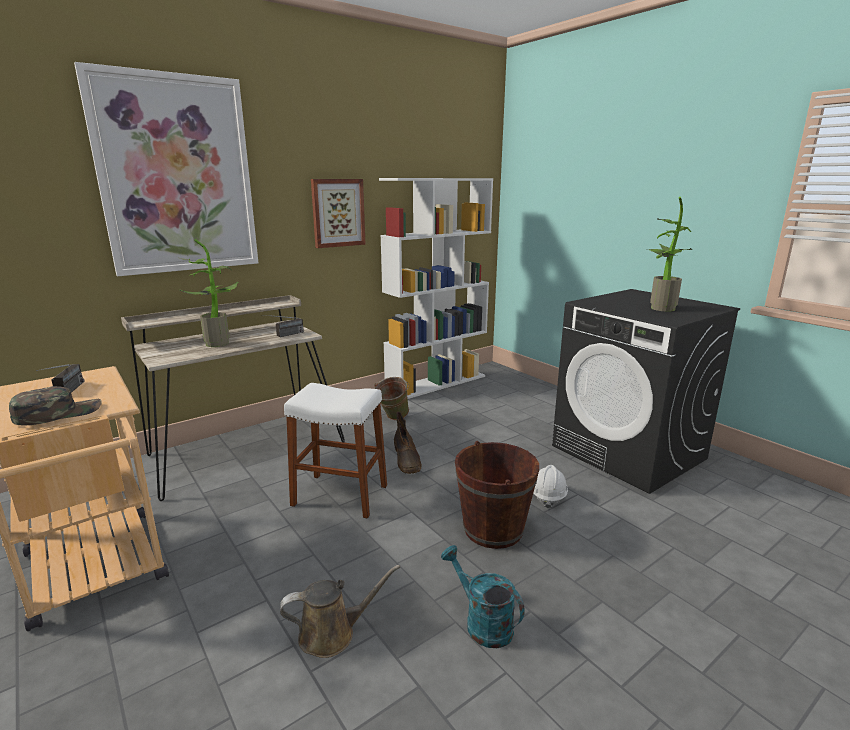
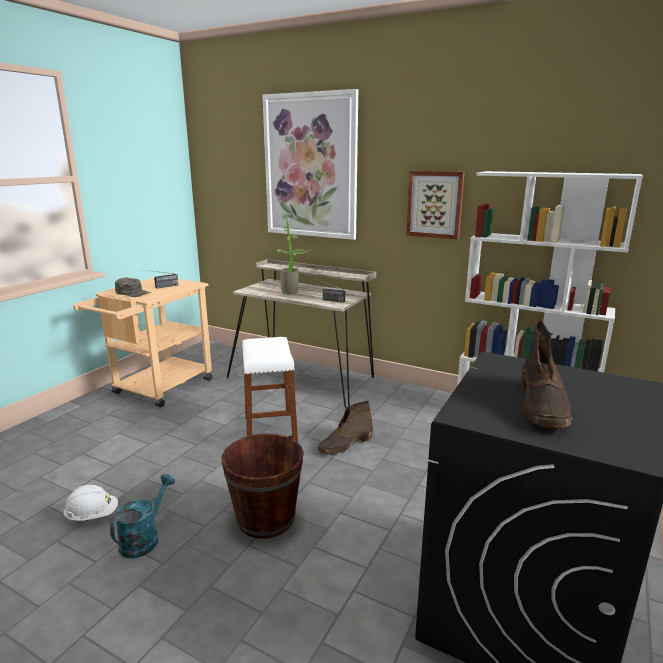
camera: 65 degrees right, 0 degrees up
(332, 633) = (124, 476): brown watering can -> none
(392, 419) = (411, 417): green bucket -> none
(548, 496) = (345, 544): white hard hat -> white hard hat (92, 516)
(659, 308) = (543, 406): potted plant -> brown boot

